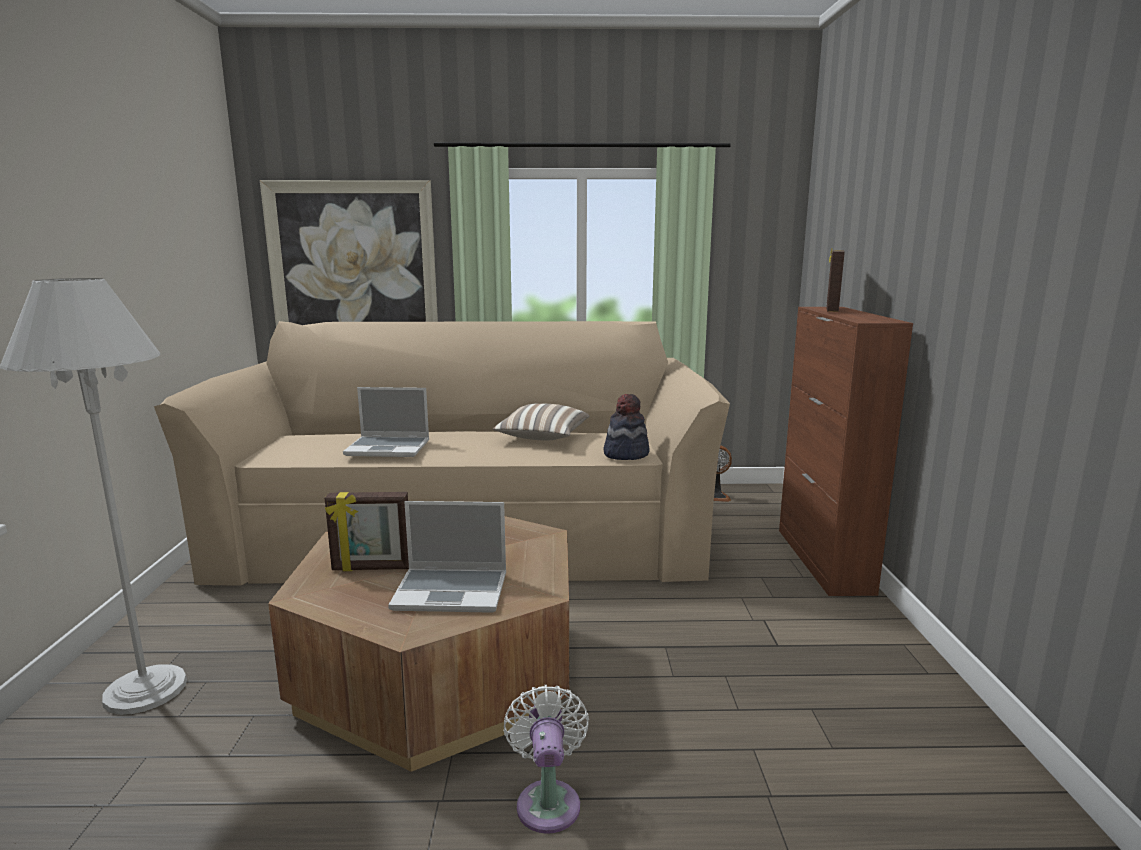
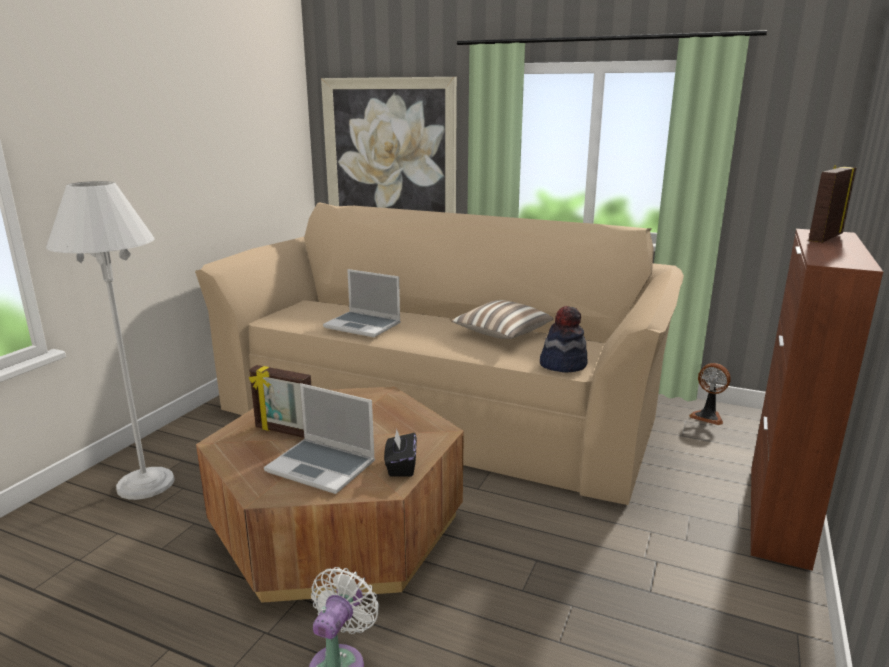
camera: 25 degrees right, 5 degrees up
(537, 573) = (401, 466): none -> black tissue box

